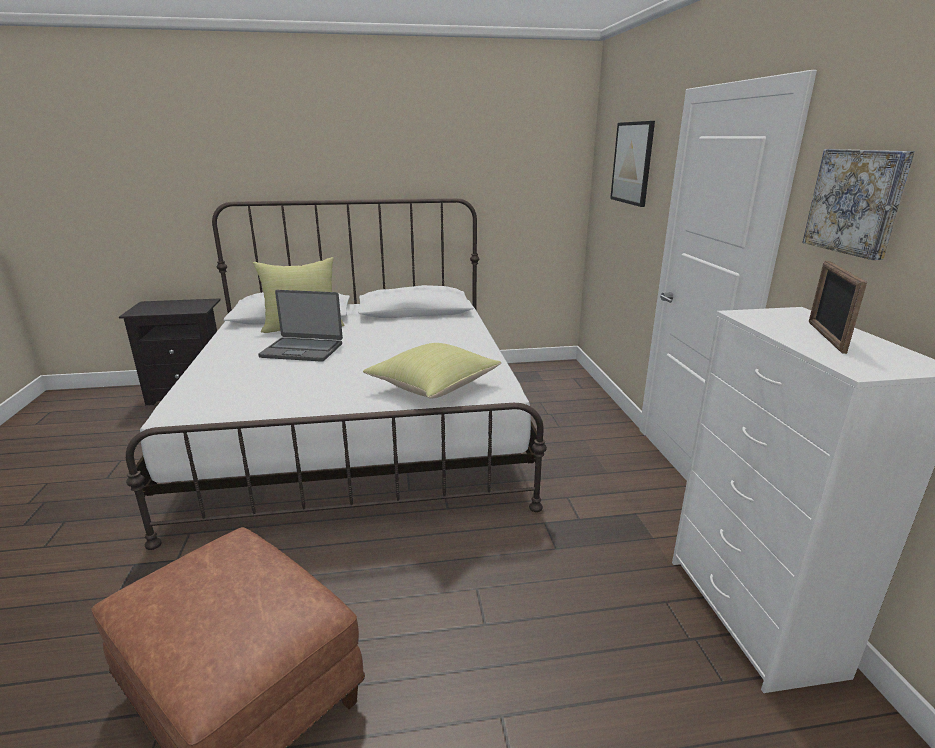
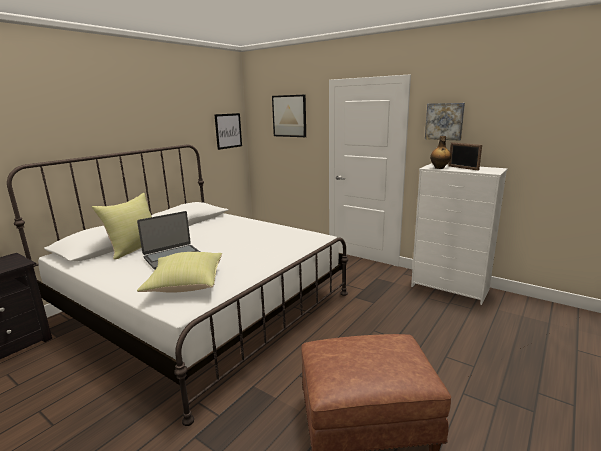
camera: 45 degrees left, 5 degrees down
(433, 387) = (290, 245): yellow pillow -> yellow pillow (185, 285)
(548, 182) = (228, 131): none -> picture
(764, 321) = (439, 168): none -> bottle

